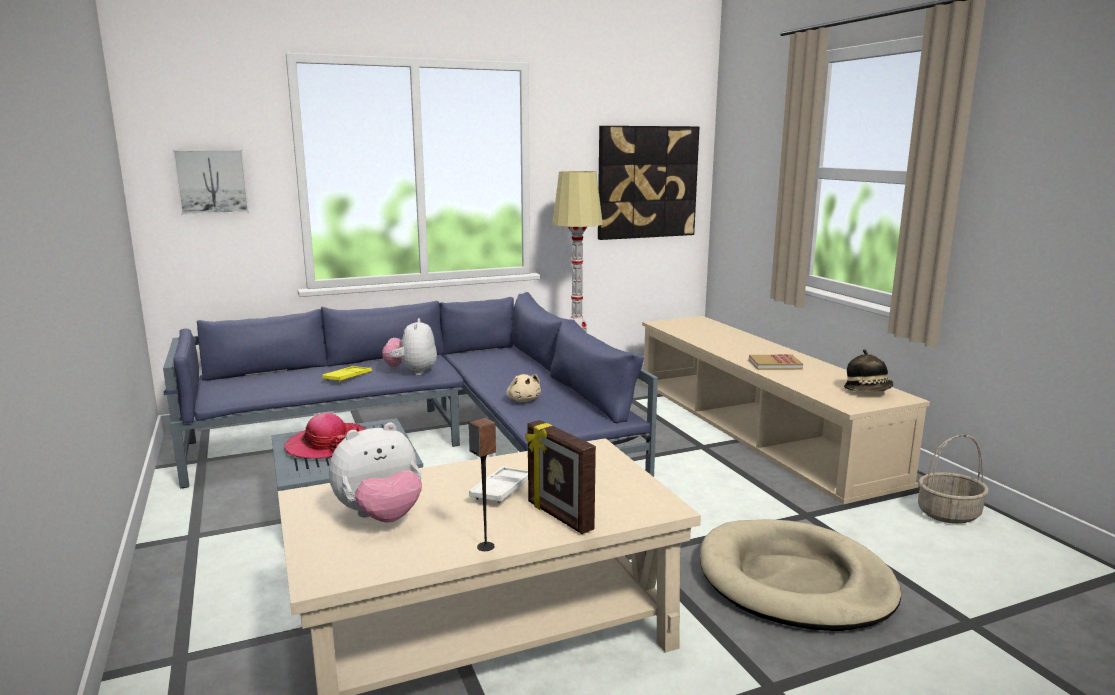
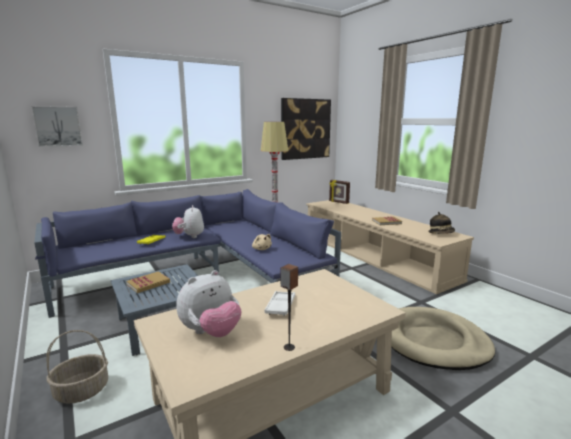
camera: 10 degrees left, 0 degrees up
(326, 444) = (148, 283): hat -> book
(558, 516) = (324, 321): picture frame -> picture frame (338, 202)
(948, 514) = (489, 295): basket -> basket (81, 391)

